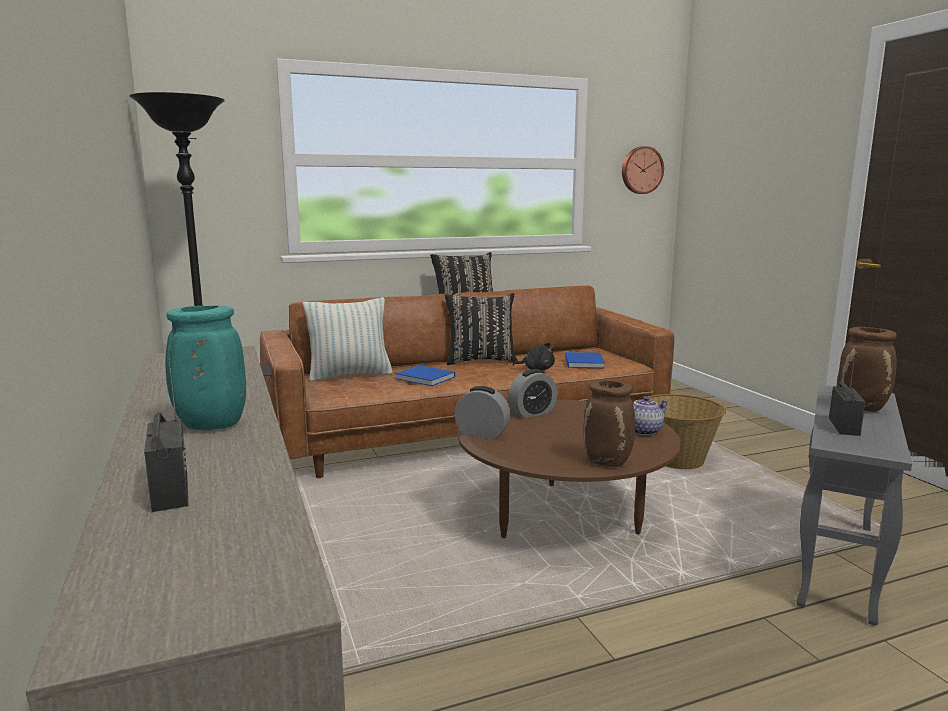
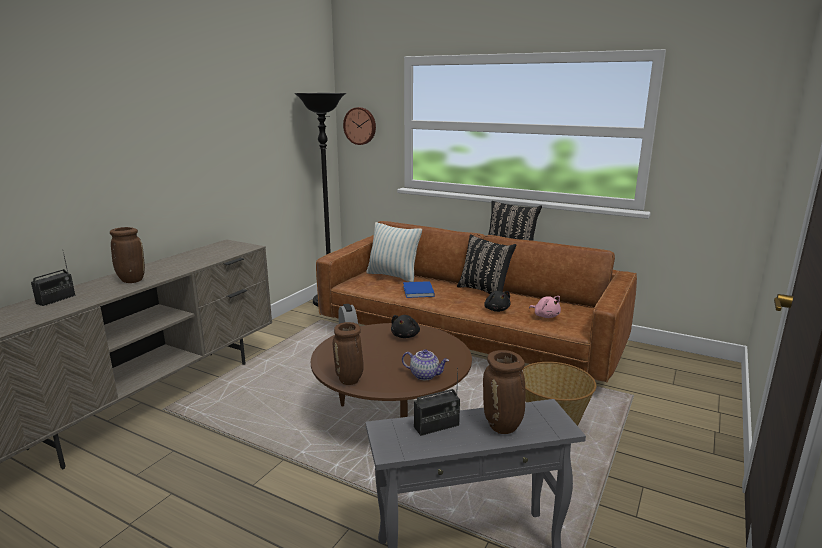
camera: 50 degrees right, 5 degrees up
(209, 426) = (131, 280): turquoise vase -> brown vase
(532, 413) = (406, 336): alarm clock -> black plush toy
(584, 362) = (545, 316): blue book -> pink plush toy
(641, 170) = (729, 142): wall clock -> wall clock (360, 126)

